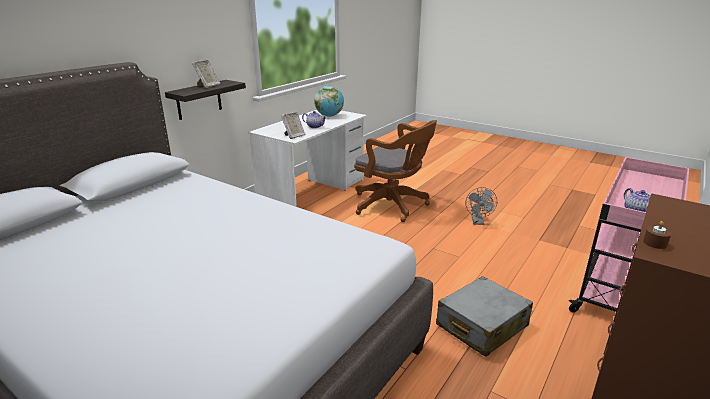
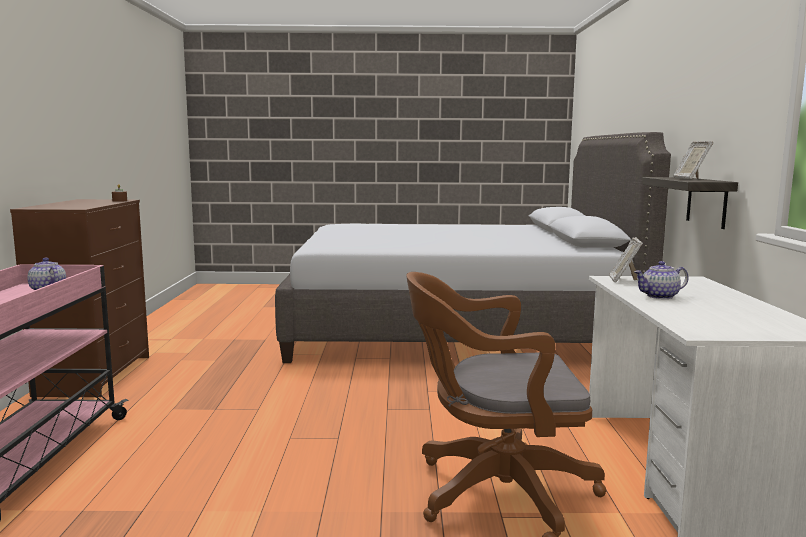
camera: 145 degrees right, 15 degrees down
(329, 116) = (731, 319): globe -> none
(478, 222) = (285, 512): grey fan -> none
(481, 326) = (232, 385): grey suitcase -> none

